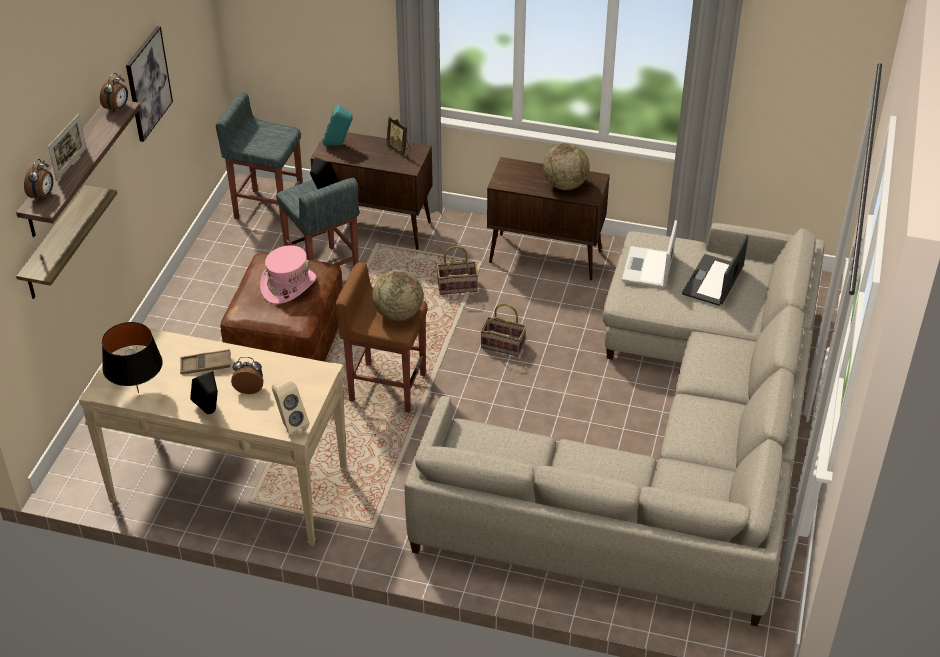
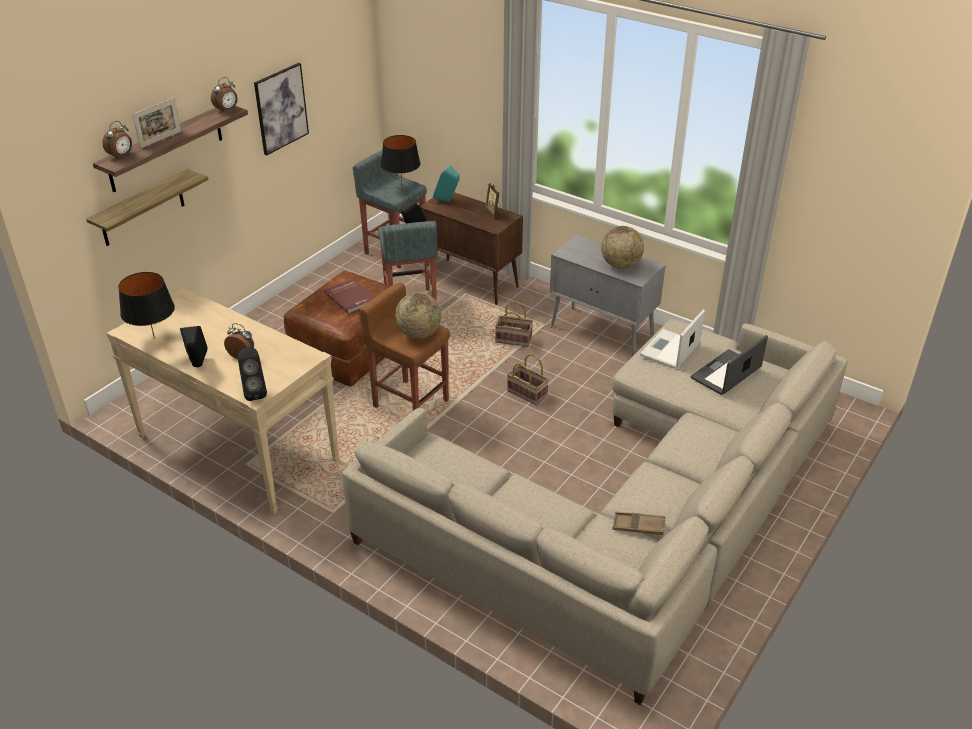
camera: 20 degrees right, 5 degrees down
(206, 365) = (220, 330): brown tray -> brown tray (638, 526)
(273, 136) = (402, 187): none -> black table lamp
(288, 286) = (351, 297): pink hat -> red book
(290, 426) = (254, 392): beige speaker -> black speaker
(546, 257) = (602, 333): brown cabinet -> grey cabinet

